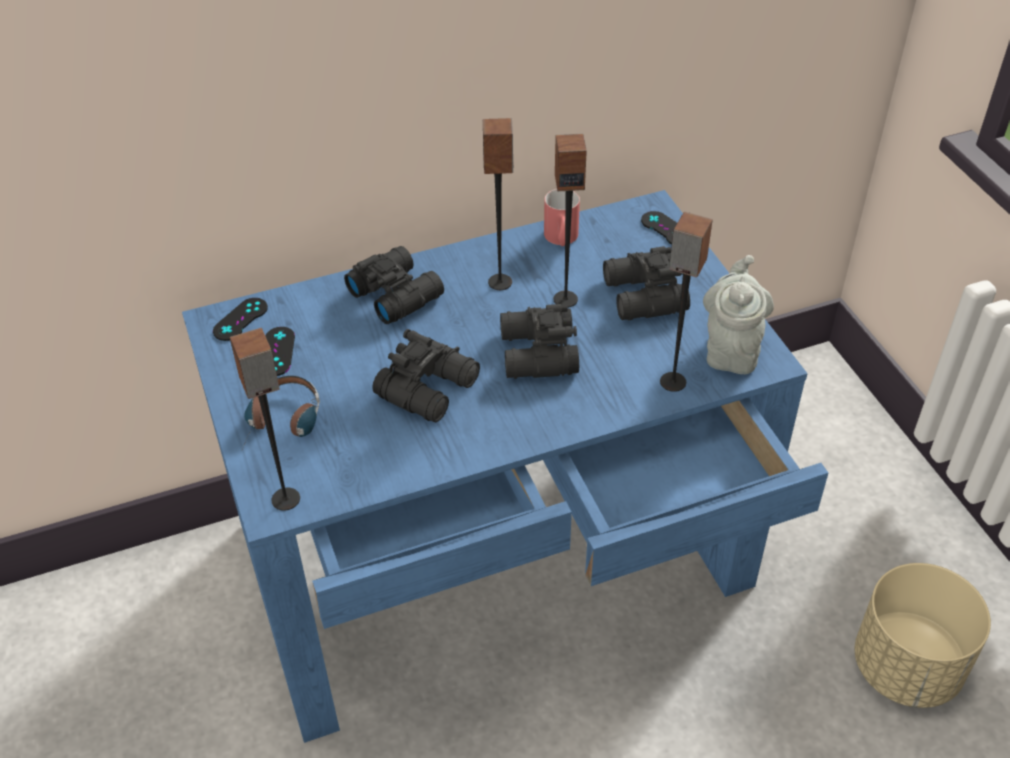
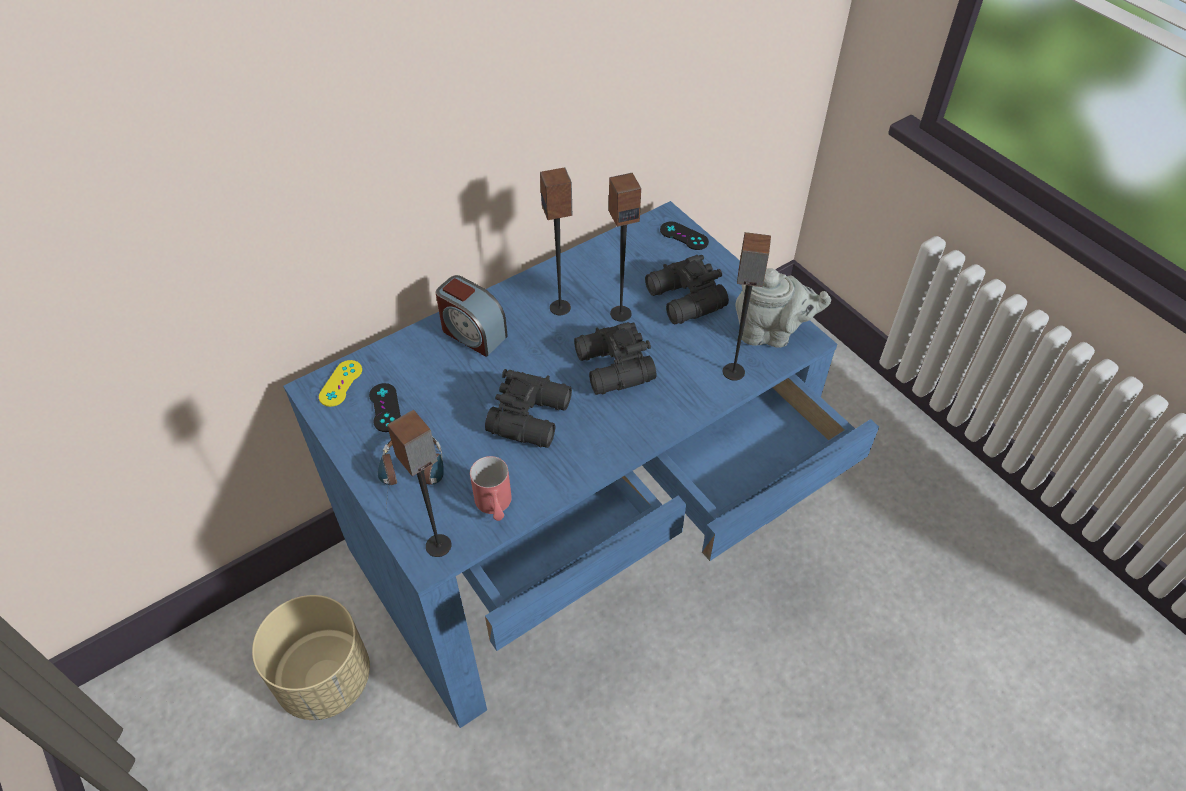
camera: 15 degrees left, 5 degrees up
(240, 319) = (340, 383): black game controller -> yellow game controller
(395, 293) = (472, 333): black binoculars -> alarm clock
(561, 240) = (599, 260): red mug -> red mug (495, 507)
(731, 349) = (771, 333): grey teapot -> grey teapot turned 105 degrees clockwise
(907, 667) = (918, 551): beige planter -> beige planter (326, 678)

